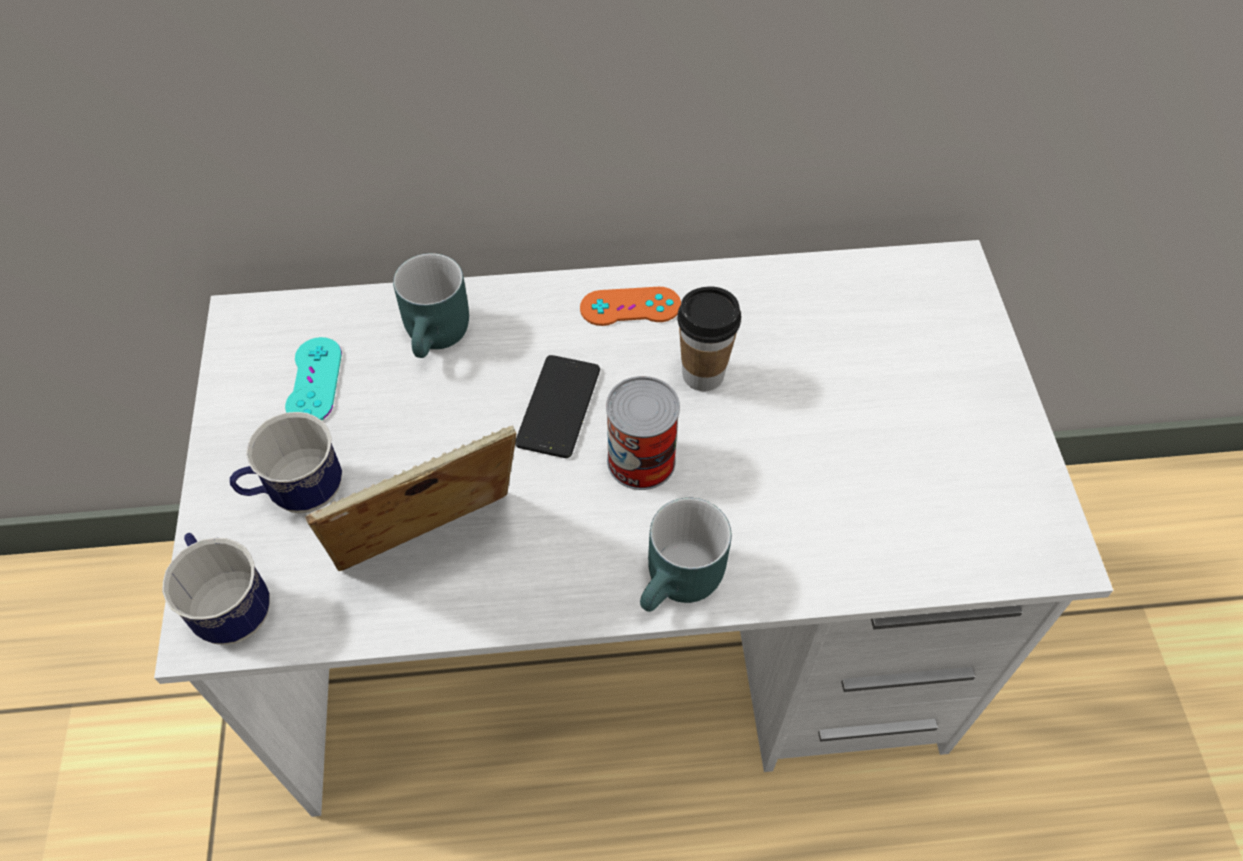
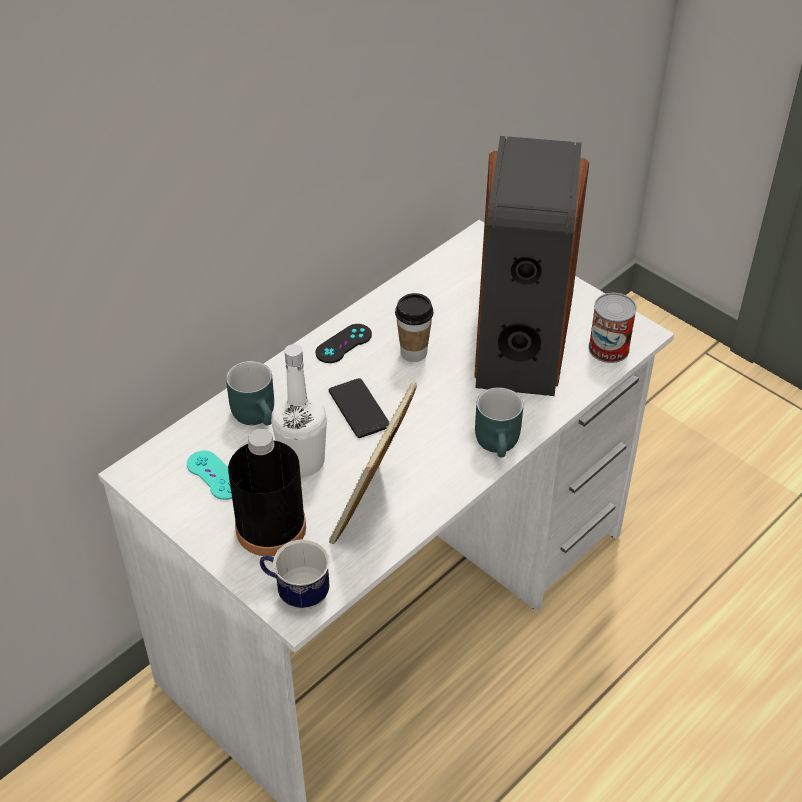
camera: 40 degrees left, 10 degrees down
(298, 495) = (271, 528): mug -> black bottle
(422, 432) = (302, 461): none -> white bottle
(630, 307) = (343, 344): orange game controller -> black game controller
(641, 460) = (425, 407): can -> can (608, 348)
(868, 446) = (521, 338): none -> speaker

